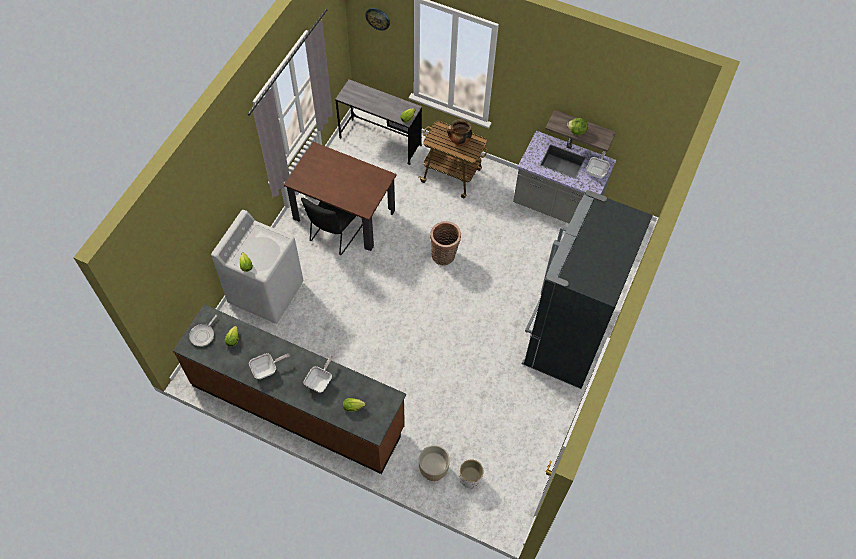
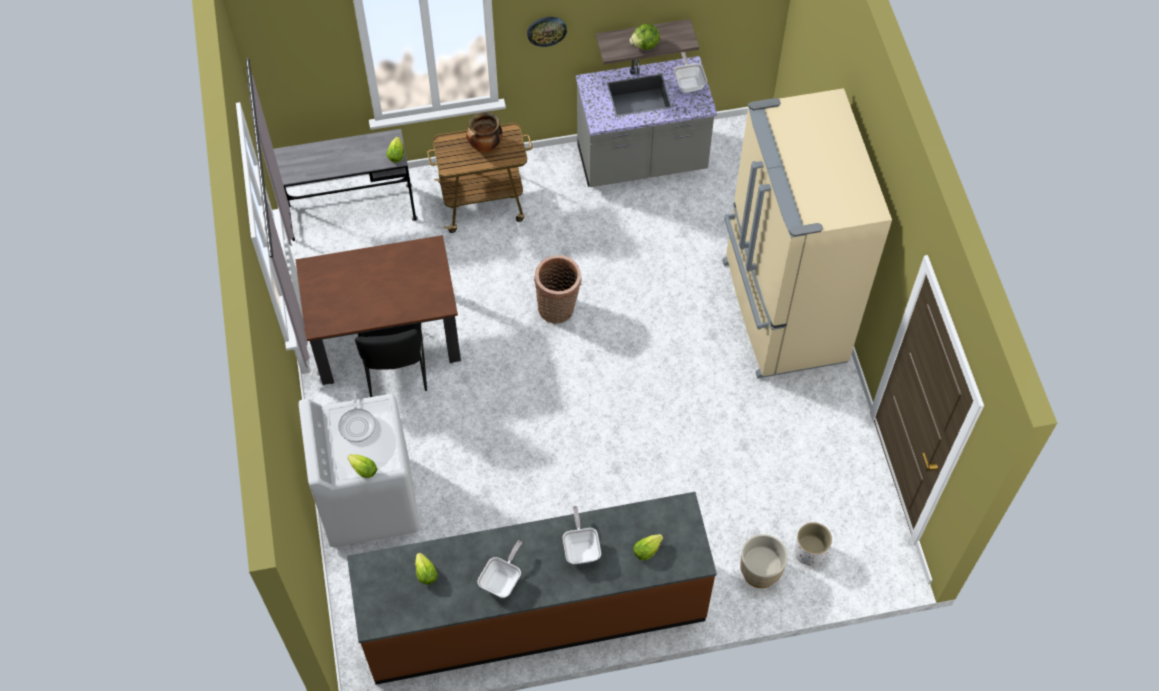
camera: 35 degrees left, 0 degrees up
(203, 335) = (381, 594): frying pan -> frying pan (357, 424)
(378, 18) = (295, 38): wall clock -> wall clock (546, 30)
(566, 336) = (781, 312): black fridge -> beige fridge

